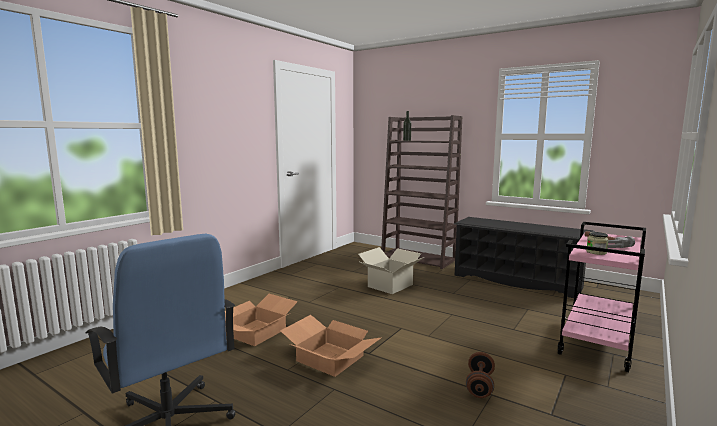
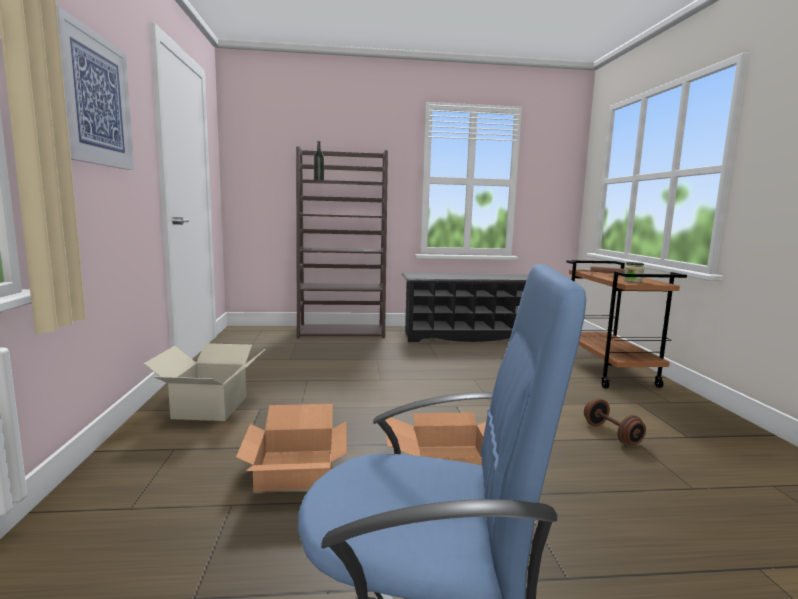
camera: 40 degrees left, 0 degrees up
(215, 118) = (95, 100): none -> picture
(390, 285) = (364, 365): cardboard box -> cardboard box (211, 407)
(598, 344) = (609, 372): pink cart -> brown cart

